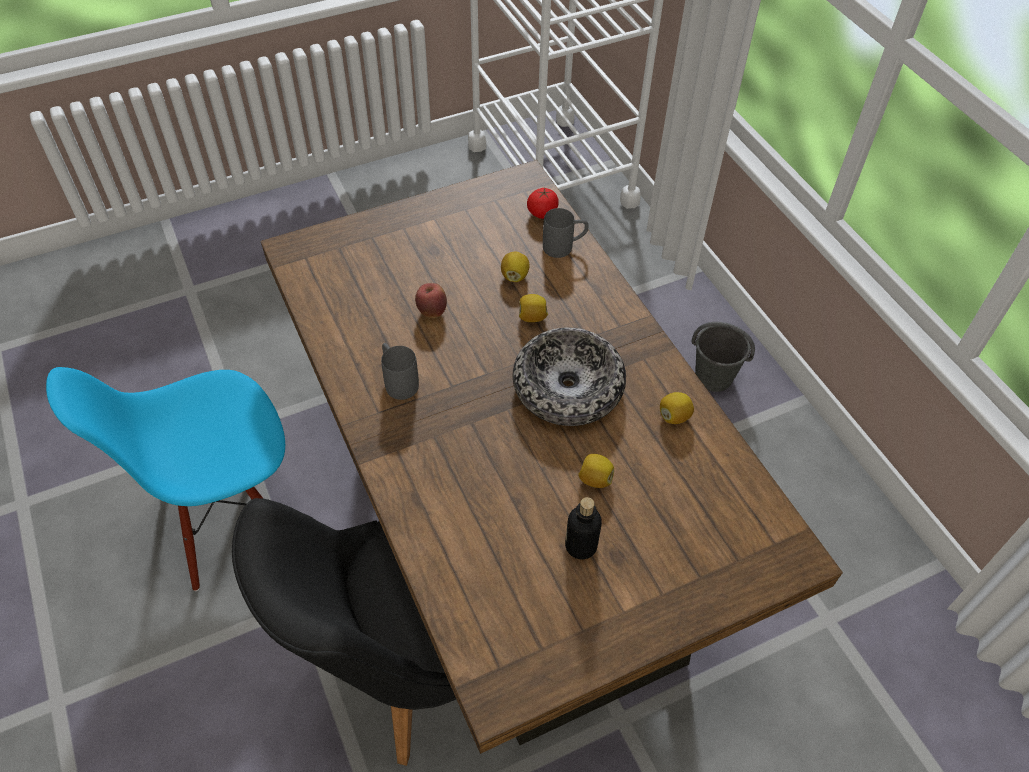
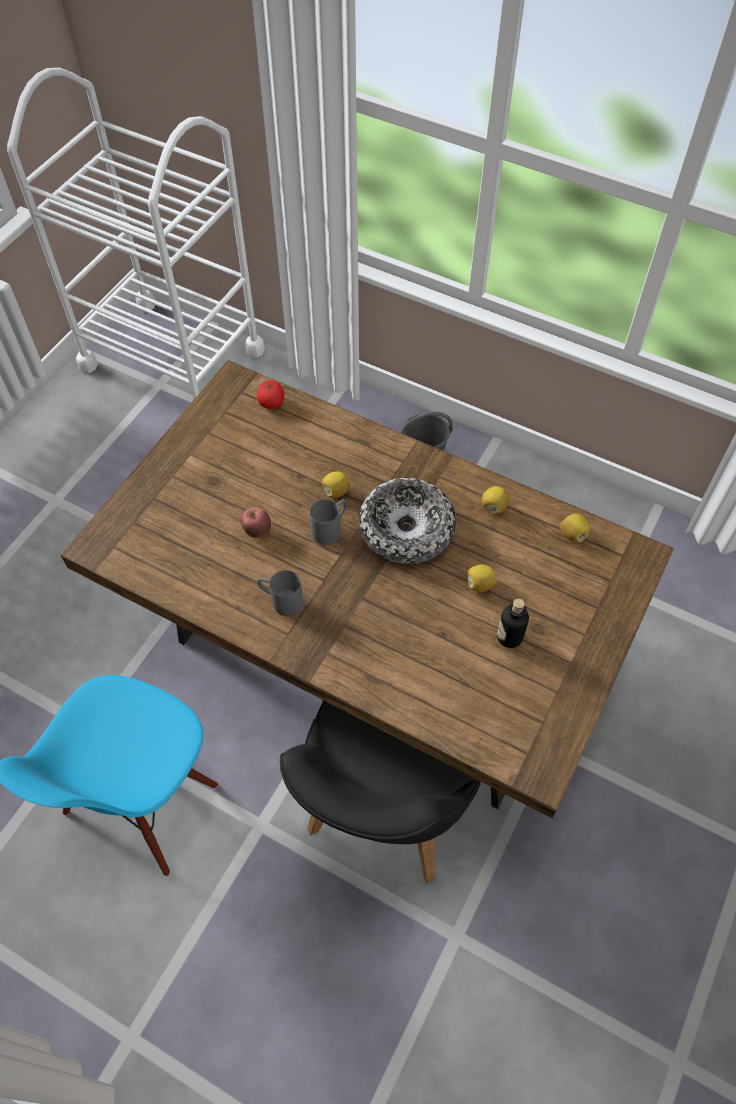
camera: 35 degrees left, 5 degrees up
(514, 276) = (295, 466): lemon -> lemon (573, 534)
(564, 247) = (311, 421): grey mug -> grey mug (331, 529)

